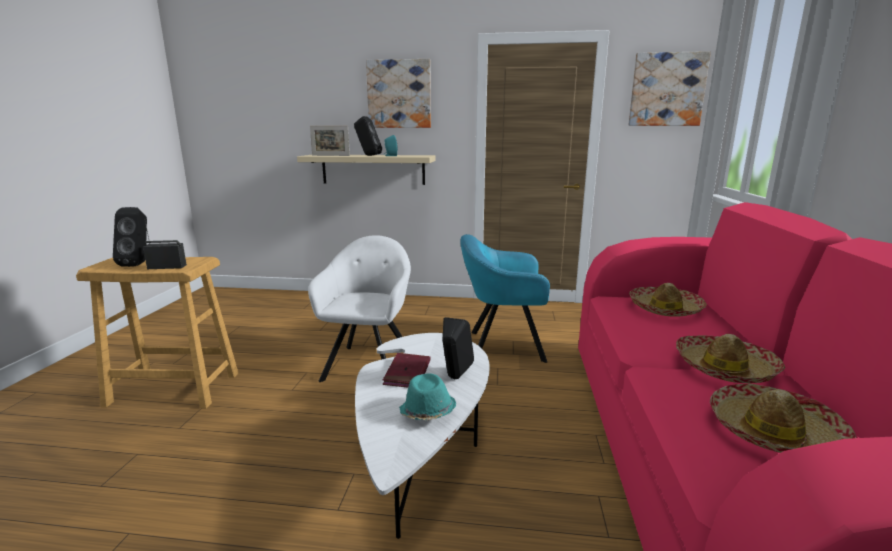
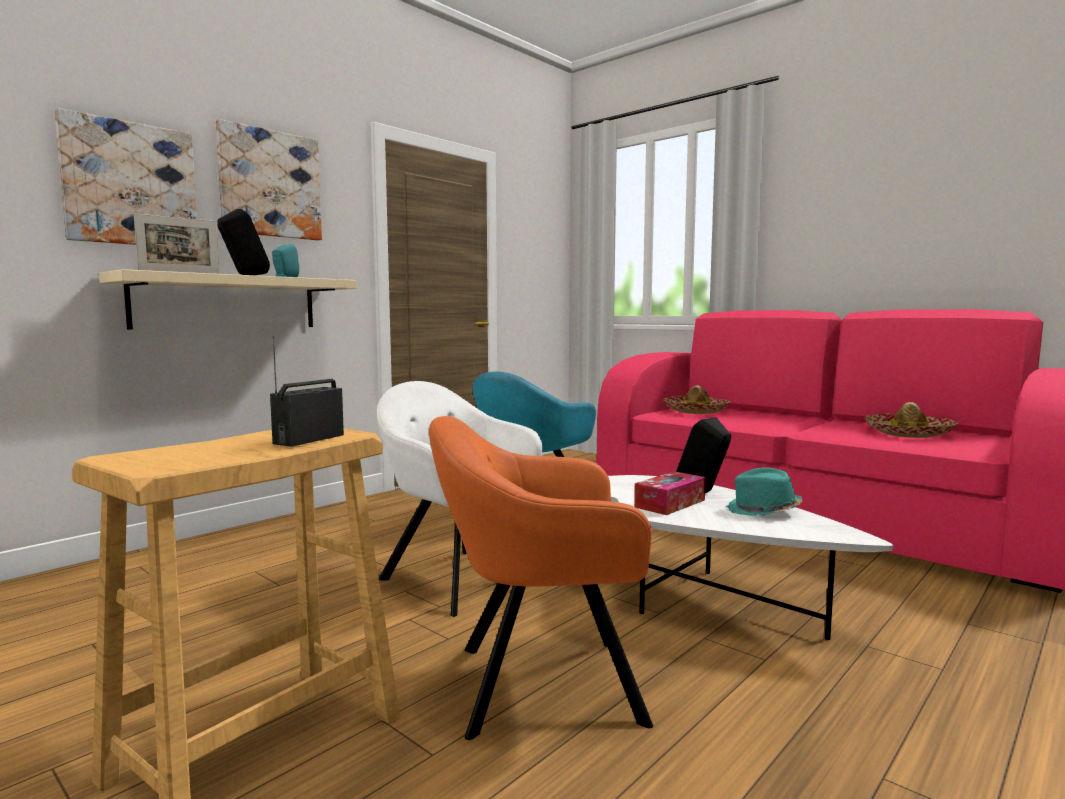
camera: 55 degrees left, 10 degrees down
(139, 264) = (222, 450): black speaker -> none
(255, 432) = (538, 684): none -> orange armchair
(407, 373) = (670, 503): red book -> tissue box
(667, 90) = (540, 223): picture -> picture (130, 184)
(725, 368) = (816, 423): hat -> none

